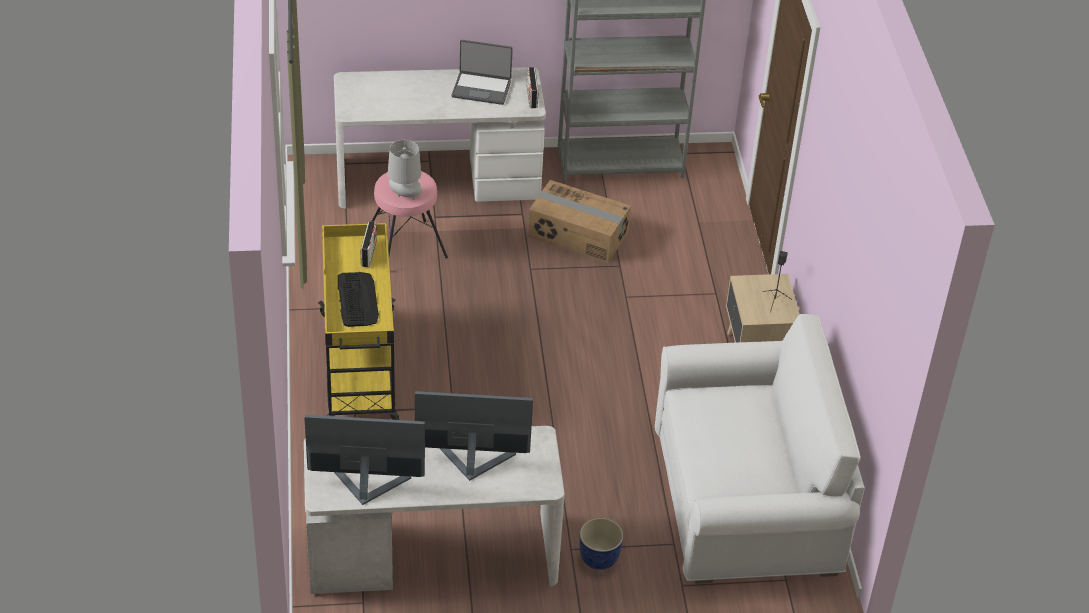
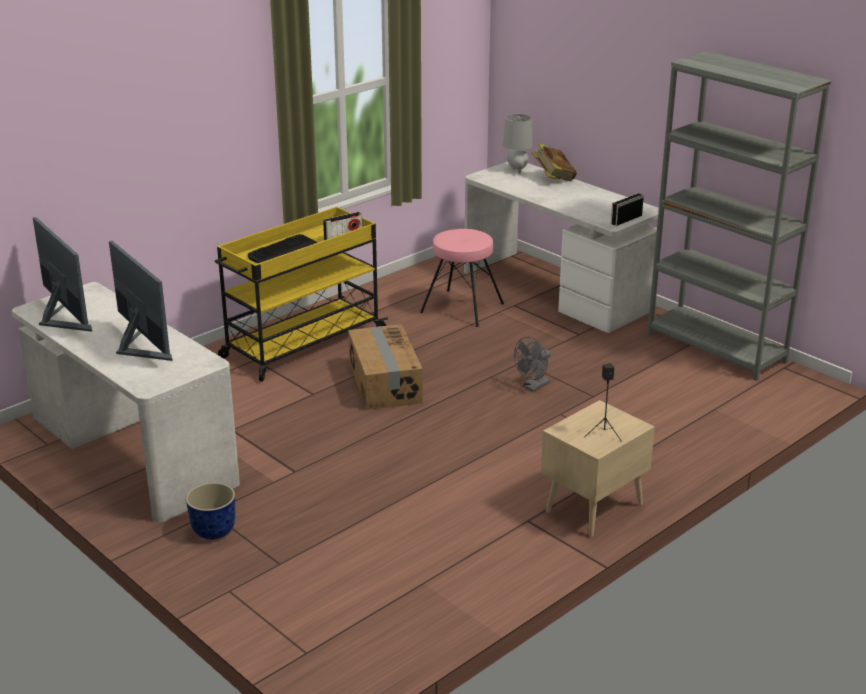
camera: 55 degrees right, 15 degrees down
(404, 196) = (450, 241): grey table lamp -> grey table lamp (516, 170)
(405, 80) = (553, 179): none -> book
(481, 88) = (597, 202): laptop -> none
(573, 286) = (533, 386): none -> grey fan
(578, 235) = (596, 364): cardboard box -> cardboard box (384, 383)
(745, 501) = (387, 582): white sofa -> none

